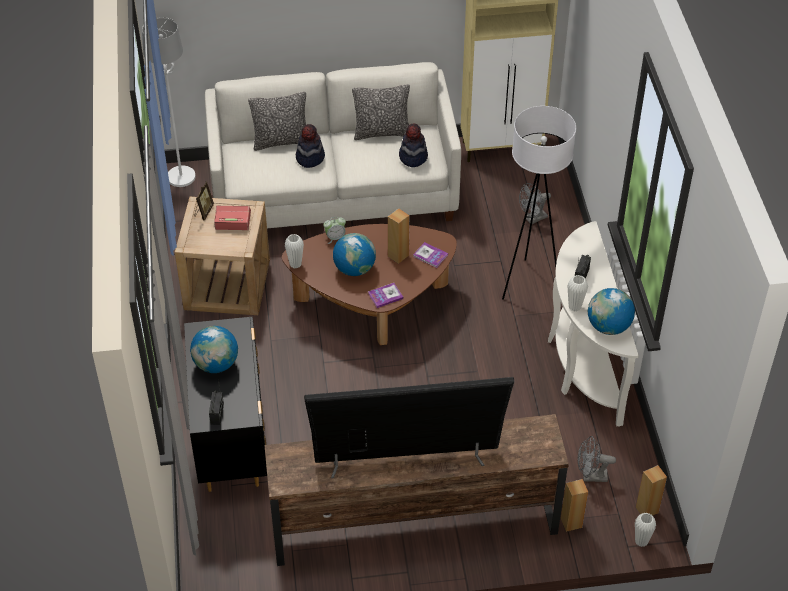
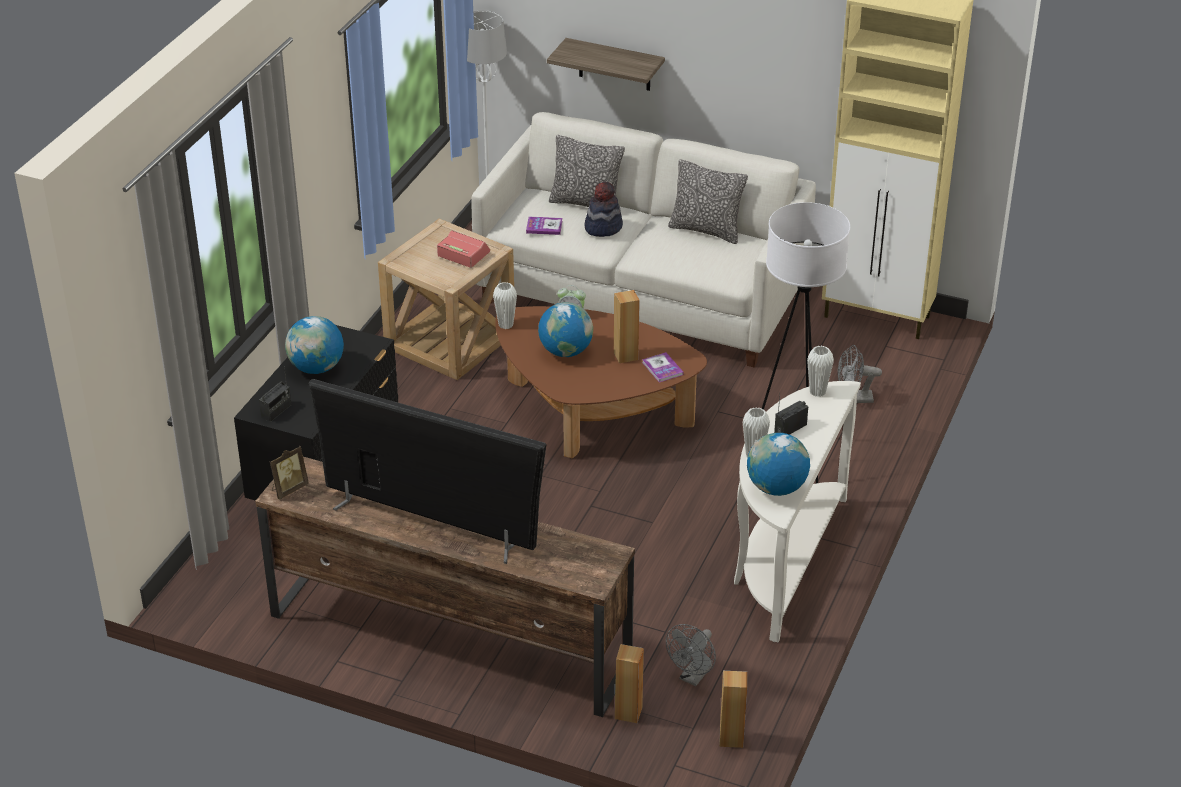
camera: 30 degrees right, 10 degrees down
(203, 212) = (440, 236): picture frame -> picture frame (289, 489)
(268, 29) = (614, 65): none -> shelf
(385, 296) = (576, 388): book -> book (544, 227)
(413, 157) = (719, 263): hat -> none
(590, 476) = (693, 677): grey fan -> grey fan turned 90 degrees counterclockwise
(641, 541) = (695, 767): white vase -> white vase (817, 392)

